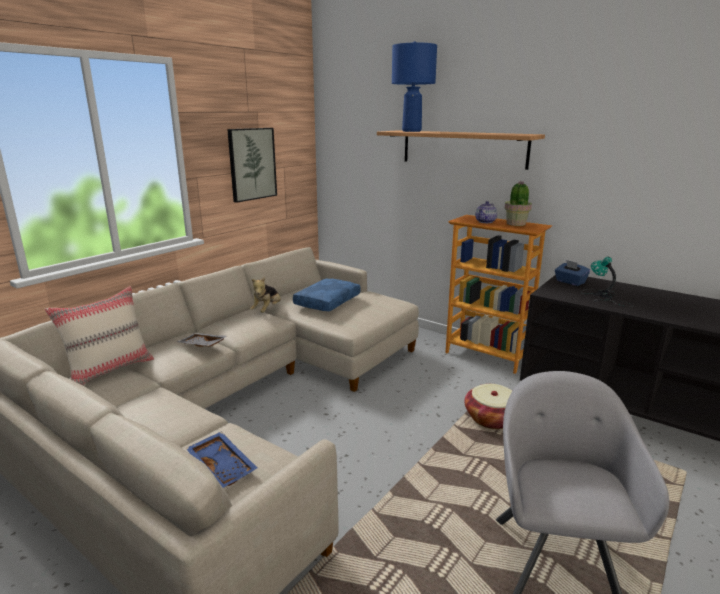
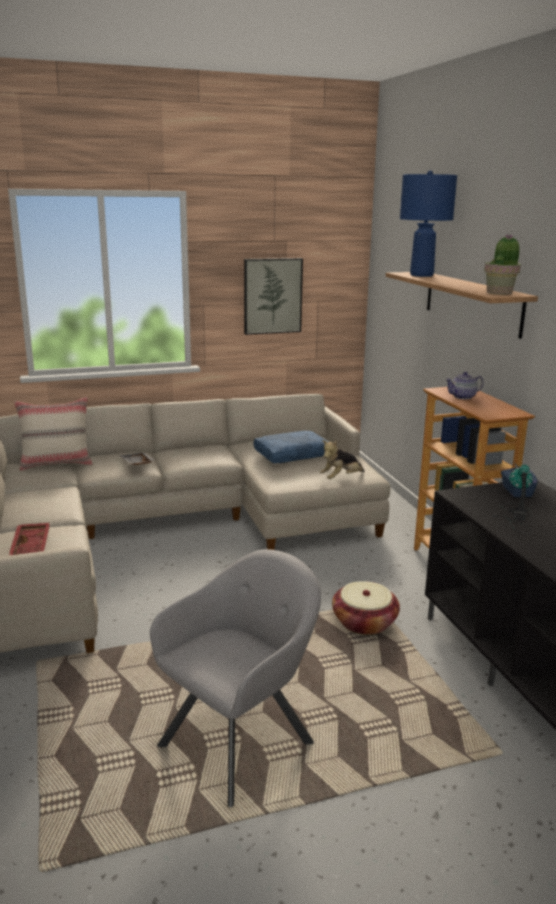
camera: 35 degrees right, 0 degrees up
(223, 466) = (32, 546): blue tray -> red tray
(267, 310) = (230, 449): plush toy -> plush toy (341, 478)
(516, 223) = (493, 405): potted plant -> potted plant (500, 292)

